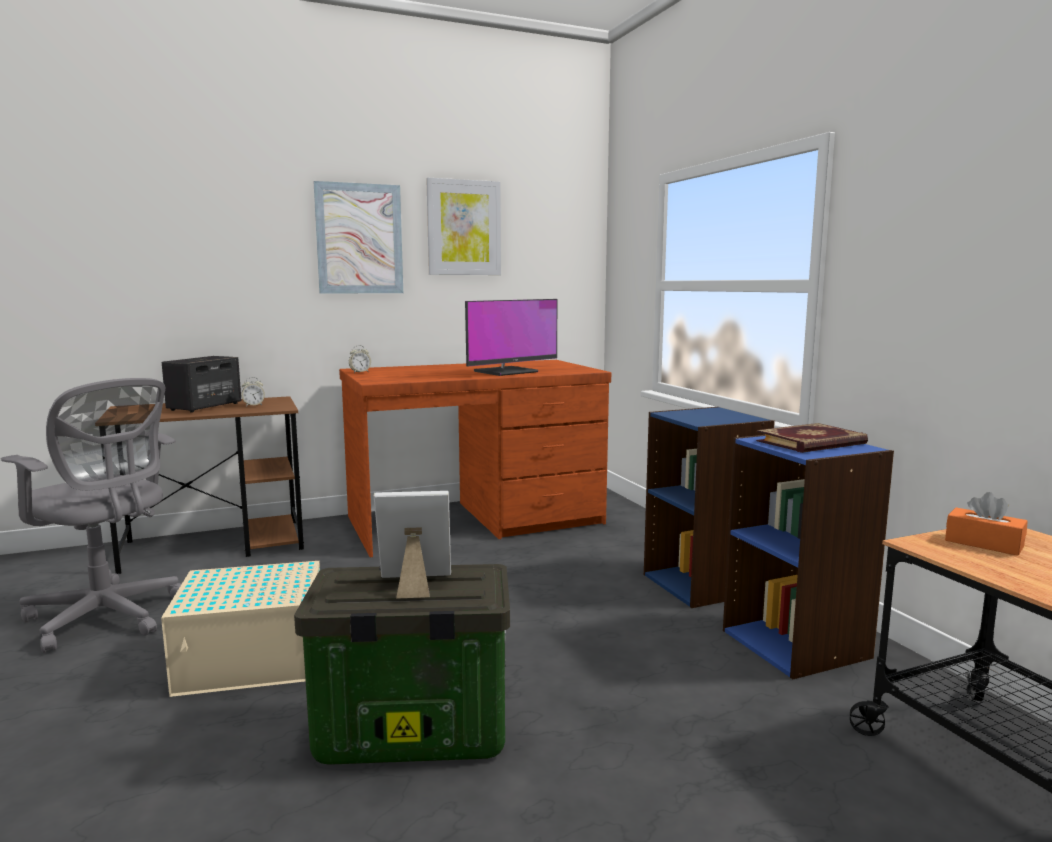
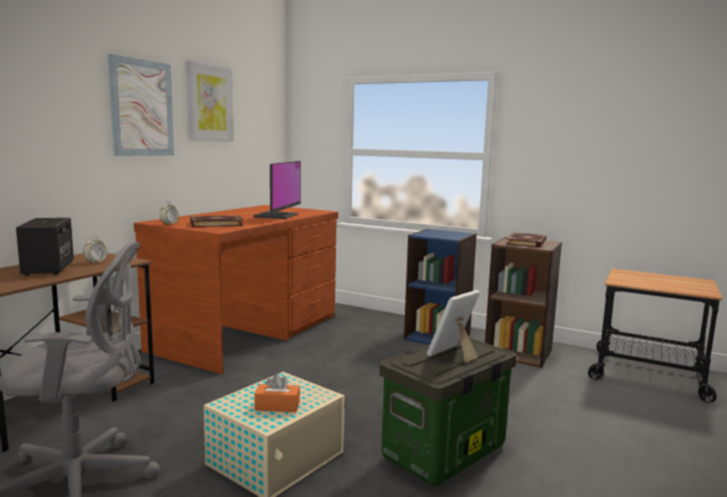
camera: 40 degrees left, 0 degrees up
(404, 375) = (216, 223): none -> book
(796, 643) = (518, 352): blue bookcase -> brown bookcase
(984, 543) = (631, 278): orange tissue box -> orange tissue box (277, 406)

